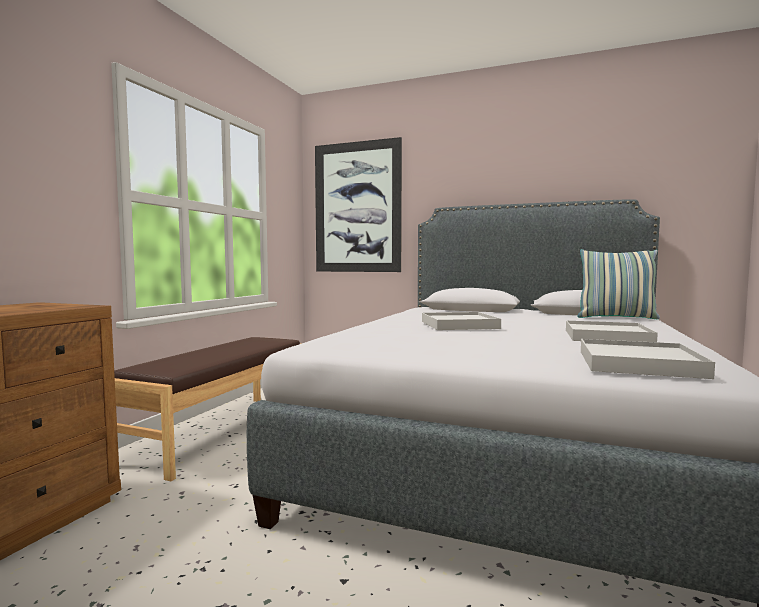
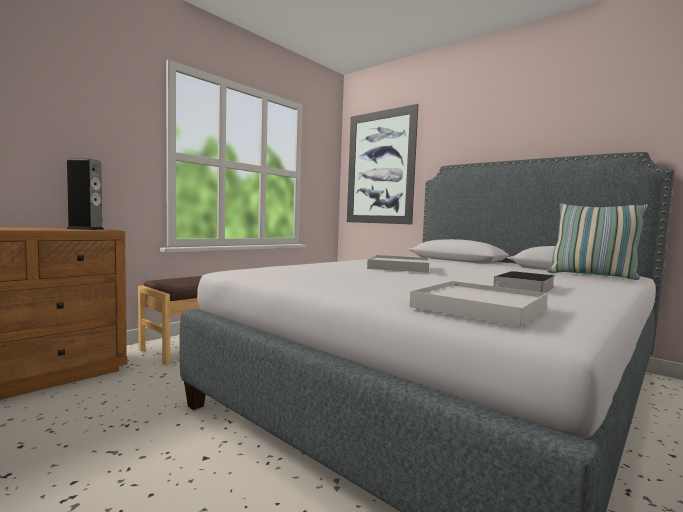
camera: 20 degrees right, 0 degrees up
(43, 306) = (85, 229): none -> speaker
(607, 336) = (524, 287): white tray -> book

